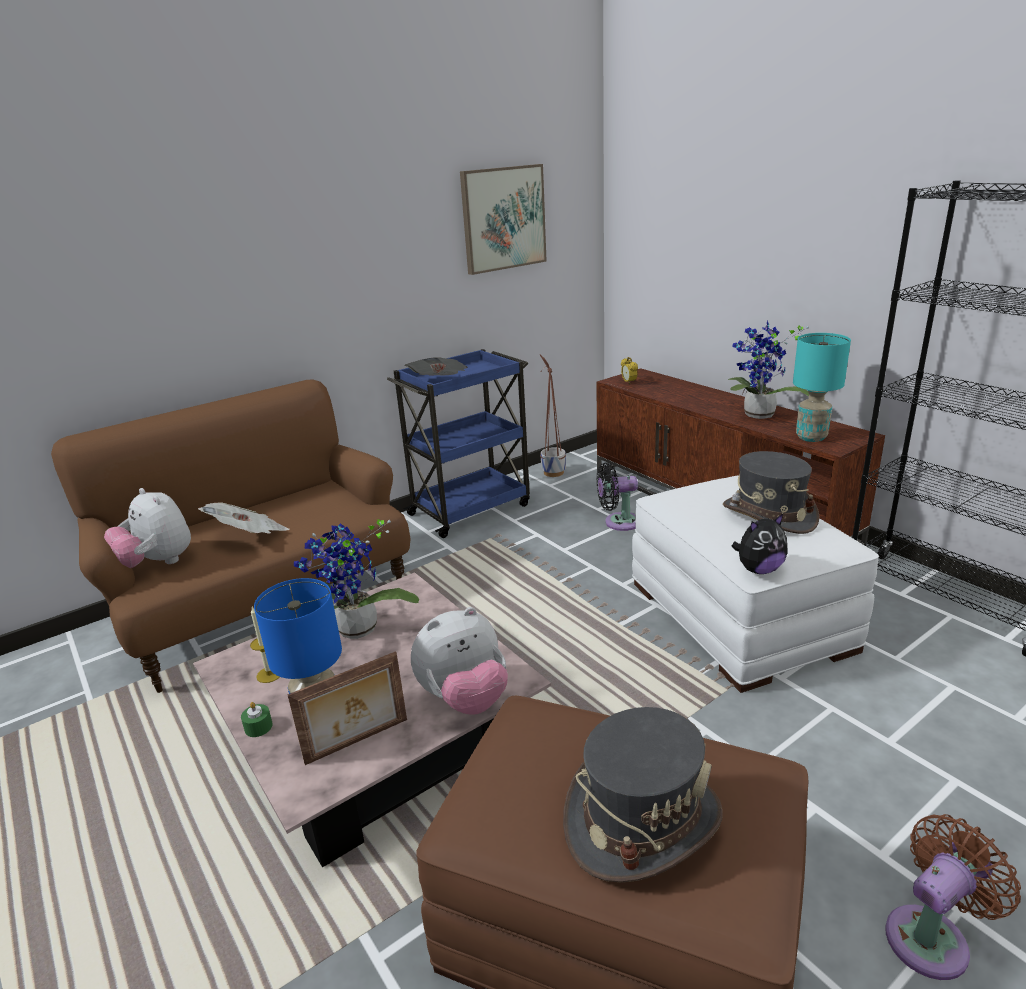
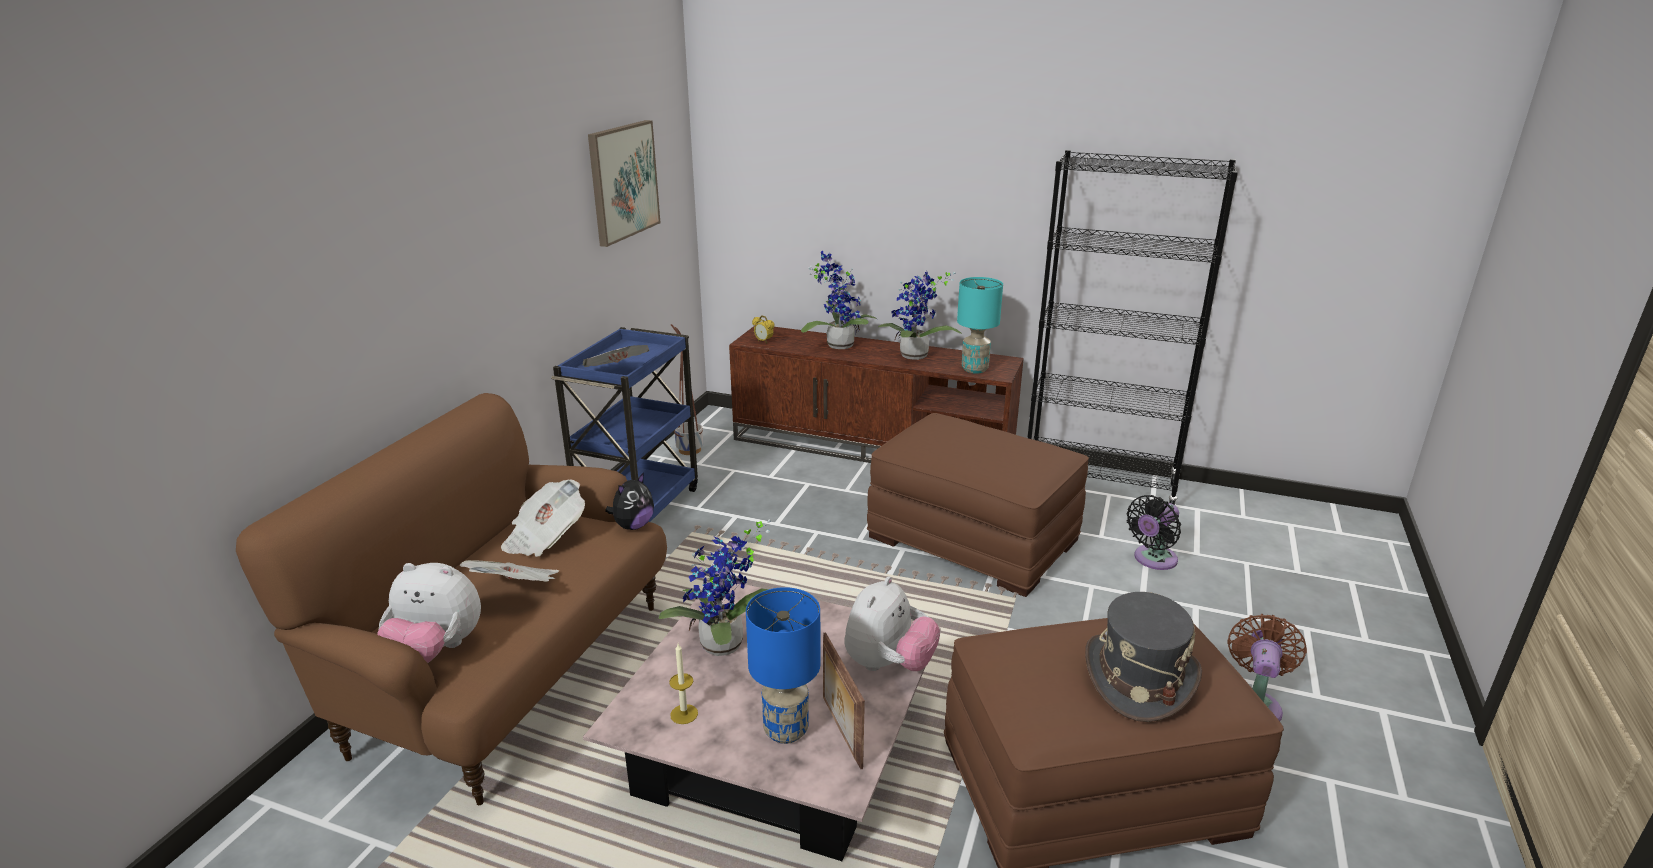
camera: 35 degrees left, 0 degrees up
(258, 727) = (733, 759): green candle -> none
(311, 504) = (545, 538): none -> newspaper
(358, 742) = (840, 732): picture frame -> picture frame turned 135 degrees clockwise
(618, 522) = (802, 485): black fan -> black fan (1152, 560)
(694, 394) = (838, 344): none -> potted plant
(739, 616) = (974, 538): white ottoman -> brown ottoman
(758, 569) = (1028, 488): plush toy -> plush toy (633, 526)
(768, 515) = (994, 442): grey hat -> none

